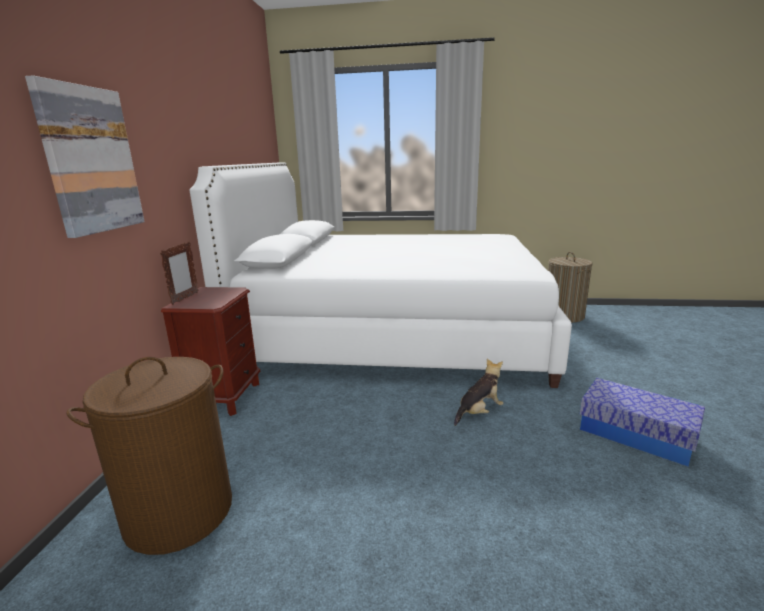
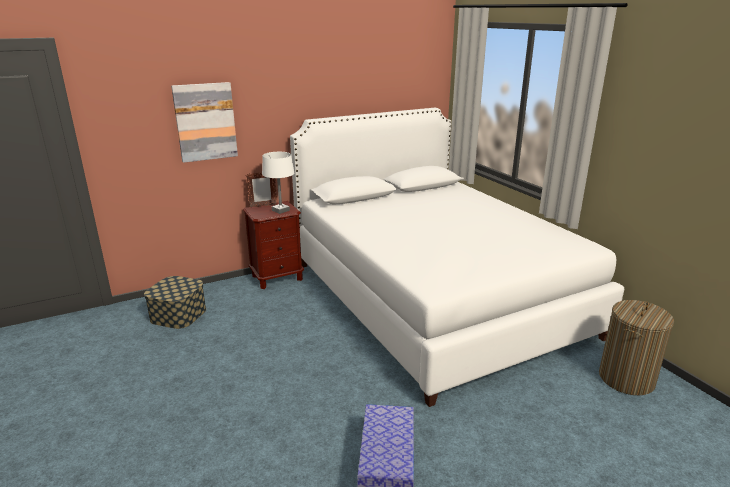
camera: 55 degrees right, 5 degrees up
(179, 512) = (178, 314): brown laundry basket -> storage box
(222, 293) = (280, 210): none -> white table lamp
(479, 412) = (347, 375): plush toy -> none

